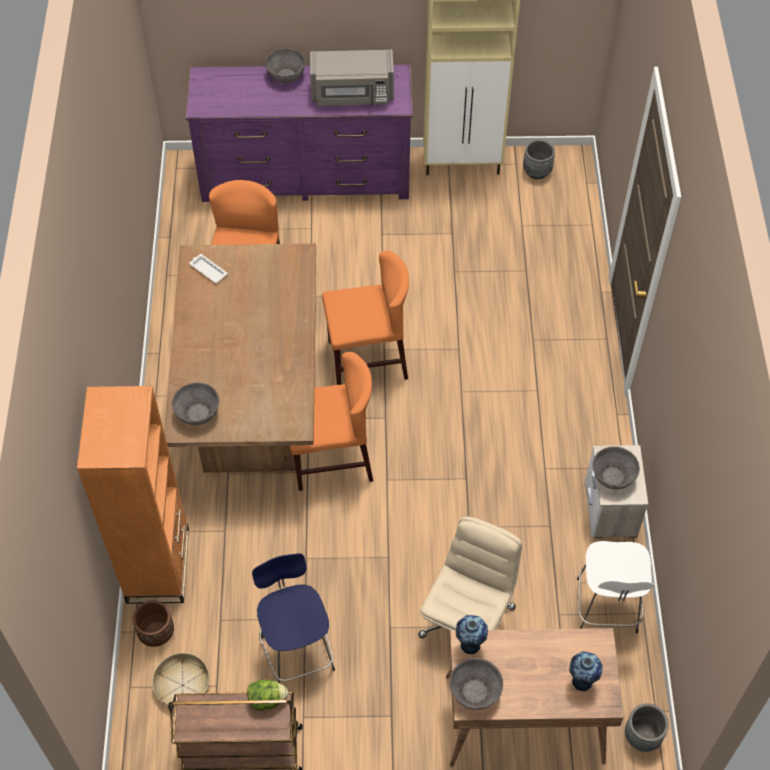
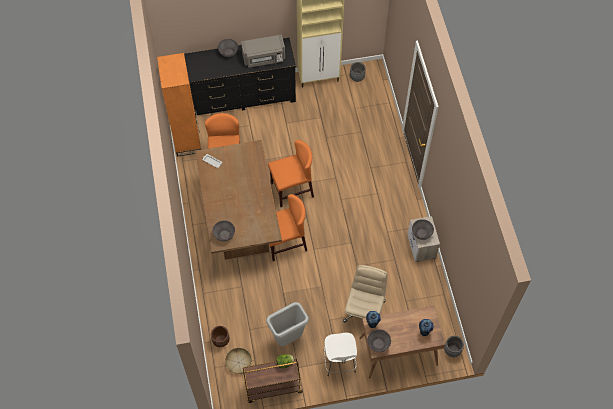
camera: 10 degrees left, 5 degrees up
(158, 565) = (214, 308): orange bookcase -> orange bookcase (187, 139)
(296, 650) = (288, 337): blue stool -> grey trash can
(306, 176) = (241, 96): purple dresser -> black dresser
(607, 608) = (427, 294): white stool -> white stool (339, 362)

